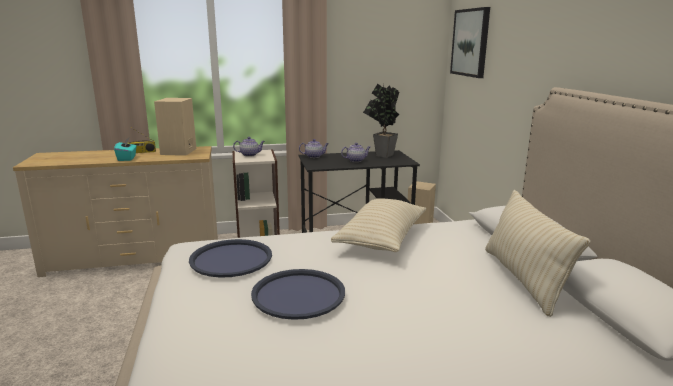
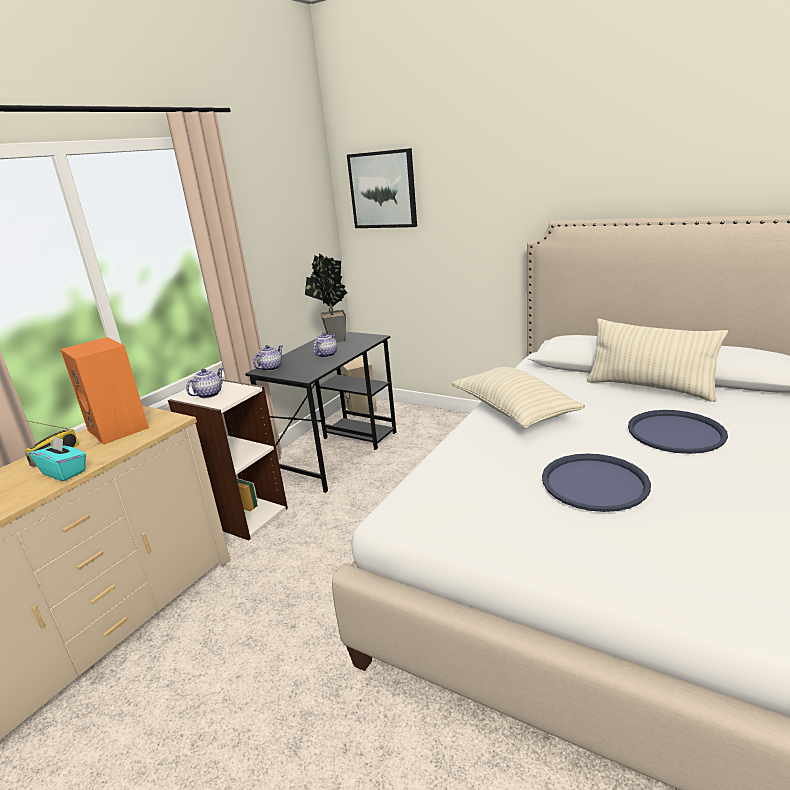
camera: 45 degrees left, 5 degrees up
(179, 152) = (119, 429): beige speaker -> orange speaker
(231, 259) = (472, 497): blue tray -> blue tray (676, 432)

